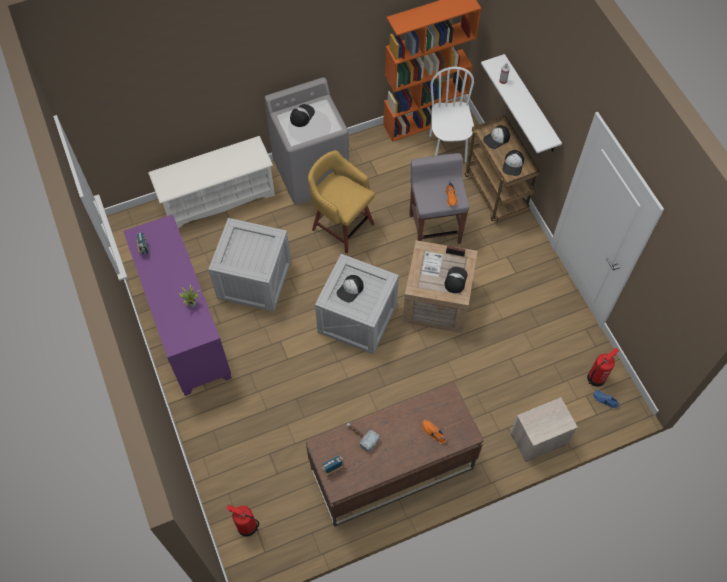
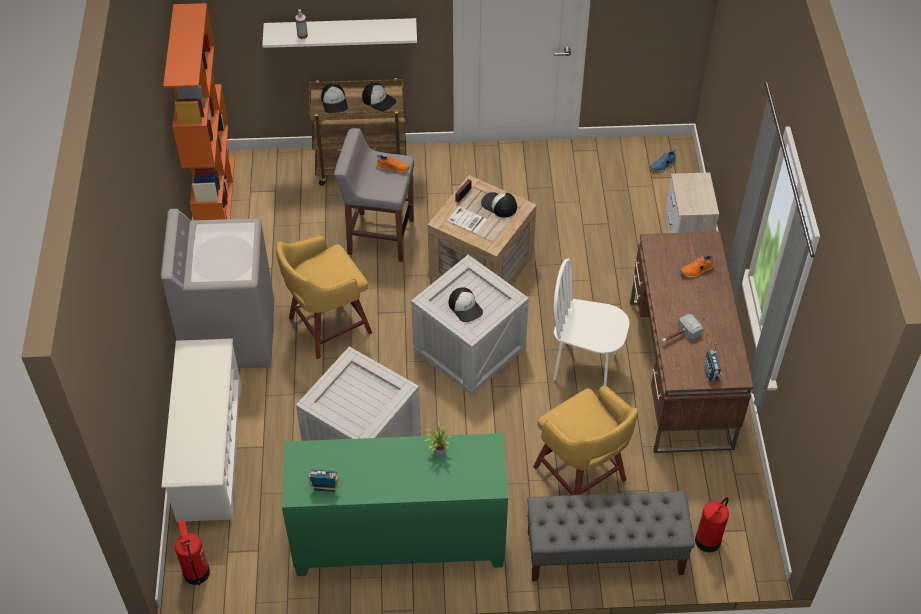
camera: 70 degrees left, 10 degrees down
(186, 327) = (399, 541): purple cabinet -> green cabinet
(215, 457) = (604, 553): none -> grey bench
(274, 424) = (581, 476): none -> yellow stool
(302, 115) = (208, 256): cap -> none
(448, 148) = (272, 188): white chair -> white chair (584, 365)
(596, 378) = (634, 162): fire extinguisher -> fire extinguisher (196, 572)

